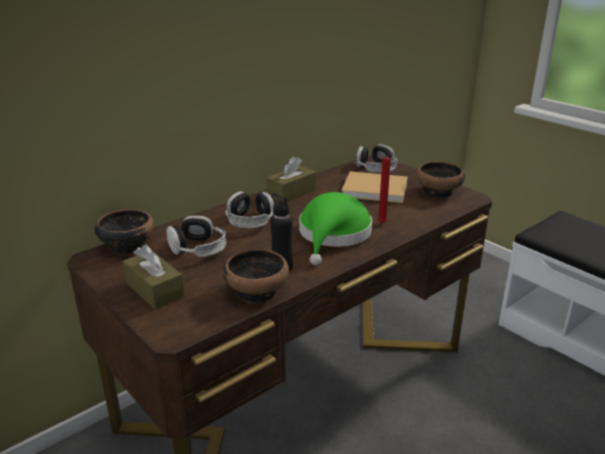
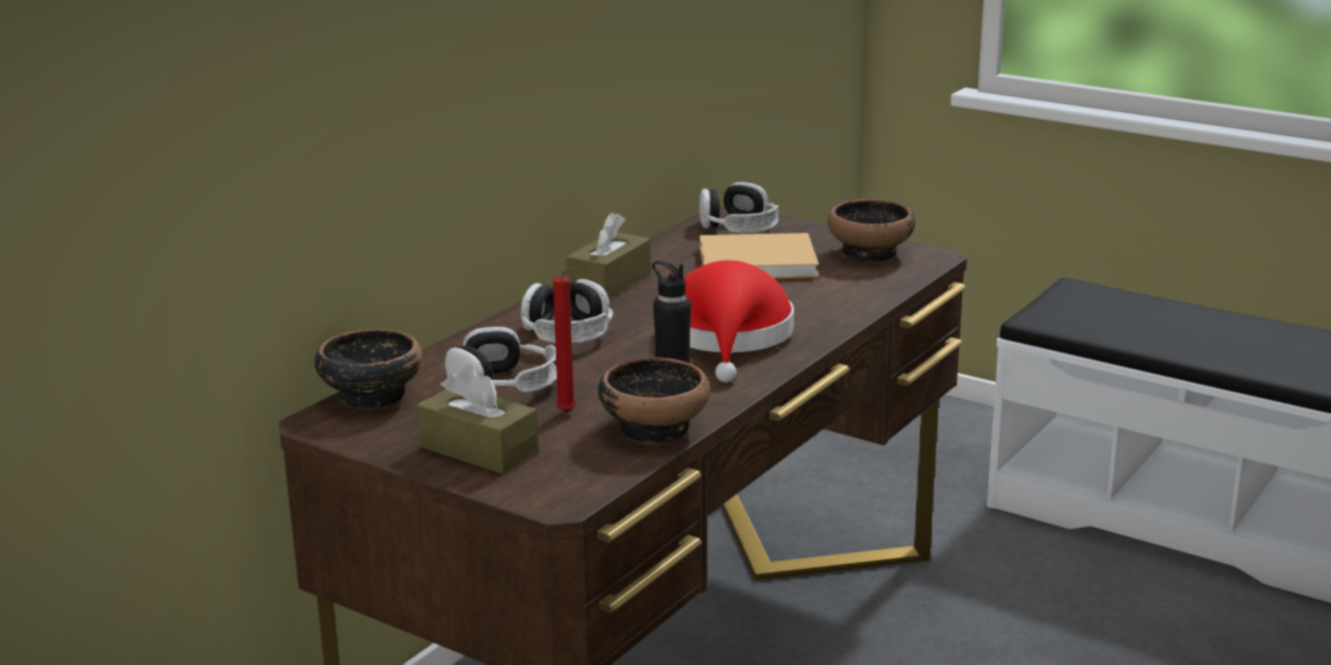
camera: 15 degrees left, 5 degrees down
(333, 235) = (728, 337): green hat -> red hat
(383, 224) = (802, 312): red candle -> red candle (568, 414)

